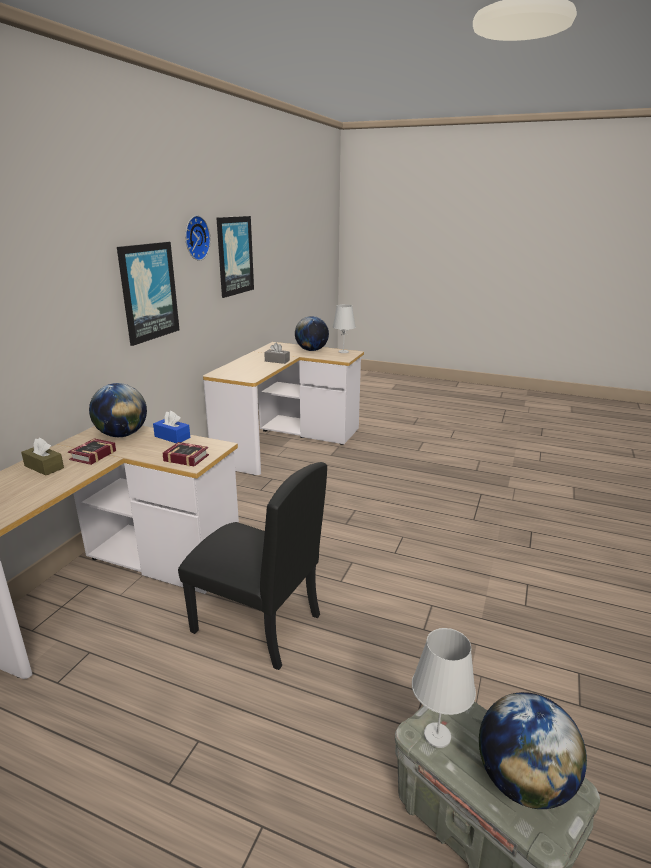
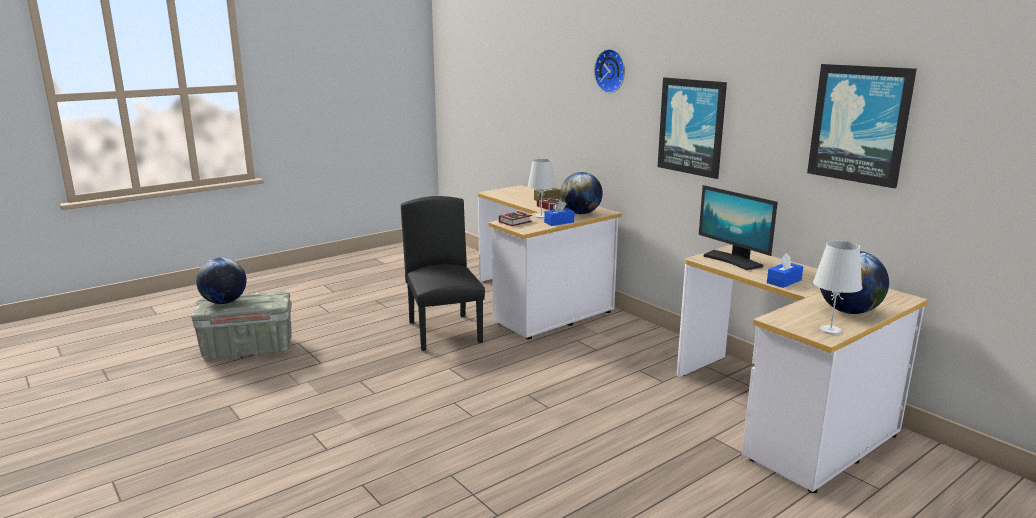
camera: 120 degrees right, 5 degrees down
(195, 238) = (774, 85): wall clock -> wall clock (611, 71)
(245, 372) = (733, 260): none -> monitor
(256, 624) = (445, 332): black chair -> black chair turned 105 degrees clockwise
(277, 361) = (784, 281): grey tissue box -> blue tissue box
(437, 735) = (270, 295): white table lamp -> white table lamp (541, 216)

